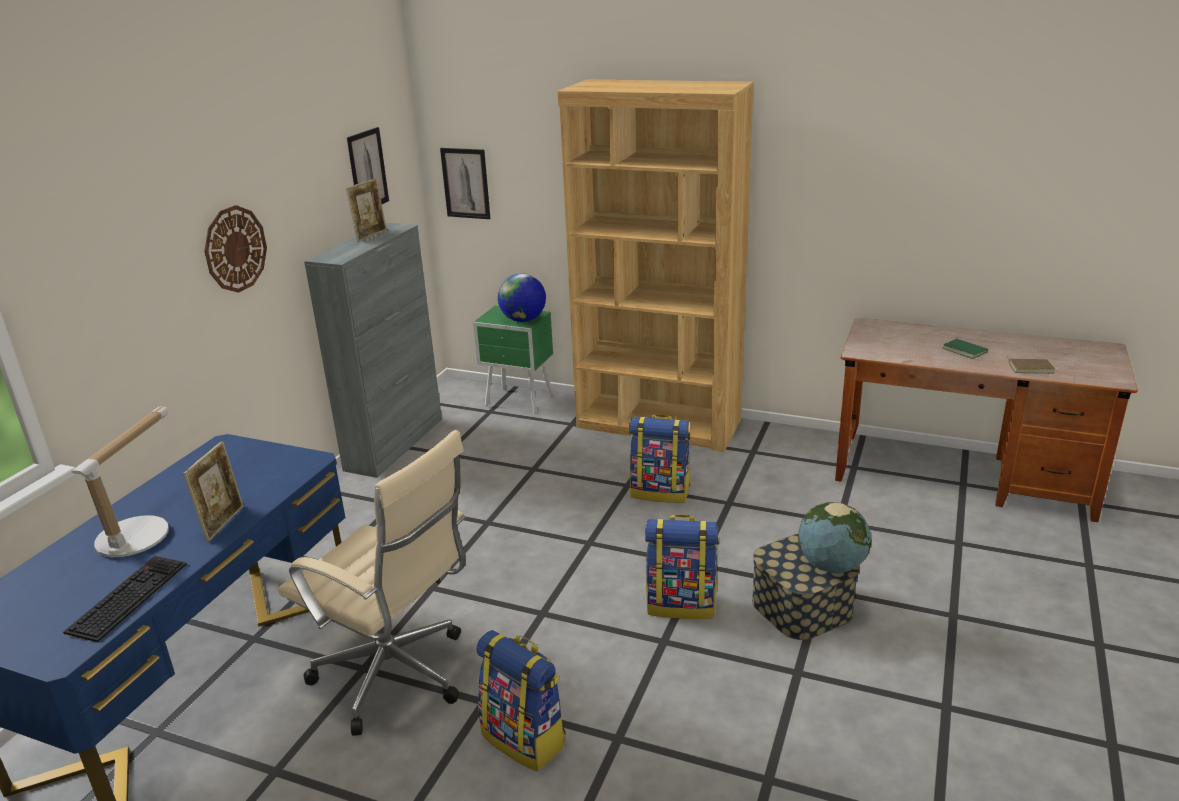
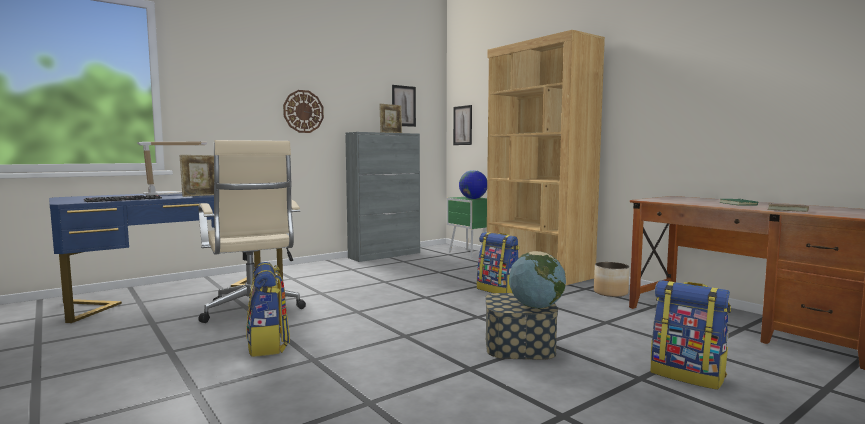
camera: 30 degrees right, 20 degrees down
(681, 604) = (440, 326): backpack -> backpack (688, 375)
(788, 452) = (611, 293): none -> planter

